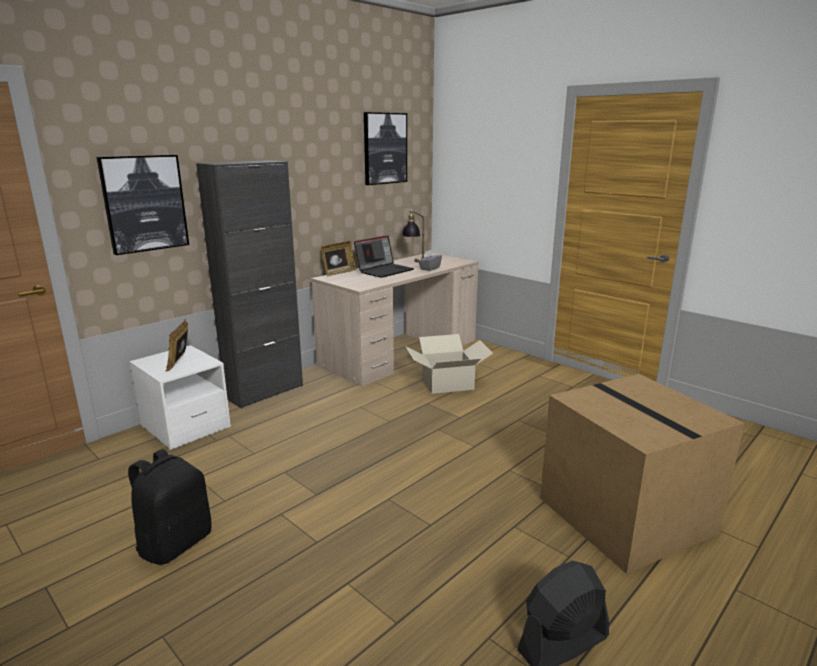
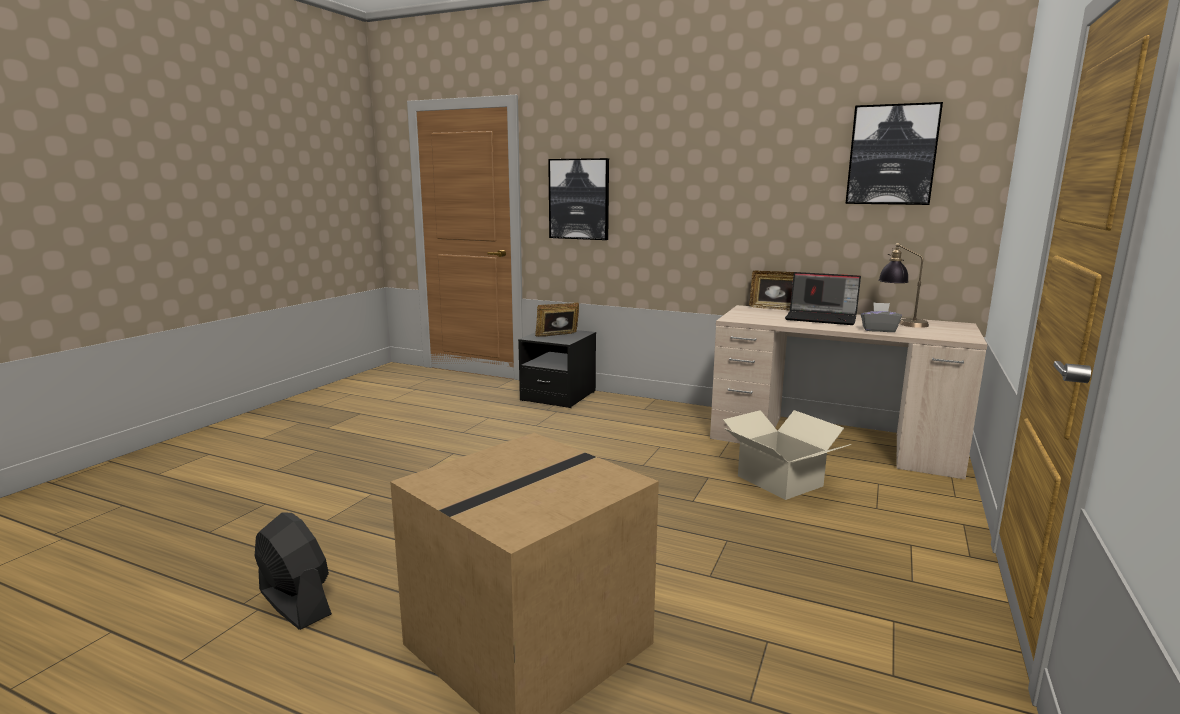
camera: 70 degrees right, 5 degrees down
(175, 543) = (407, 431): black backpack -> none
(185, 427) = (558, 396): white nightstand -> black nightstand
(264, 392) = (646, 405): black cabinet -> none

